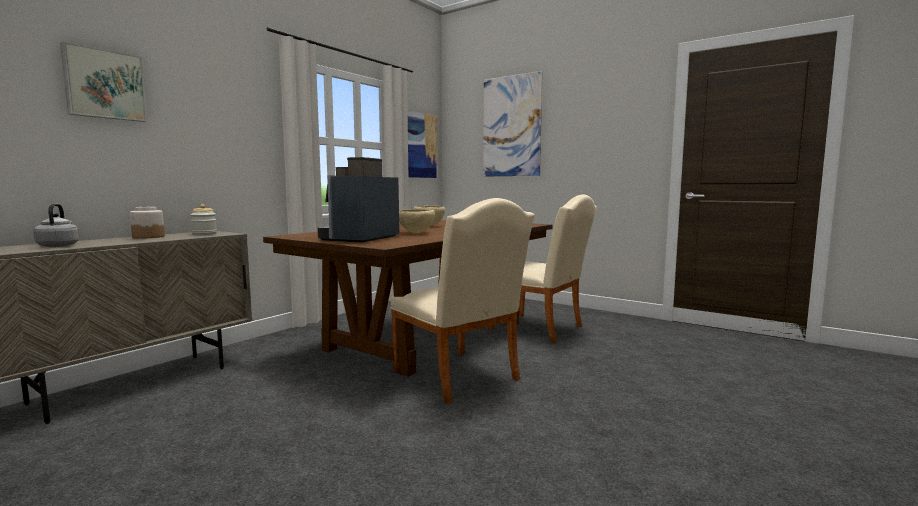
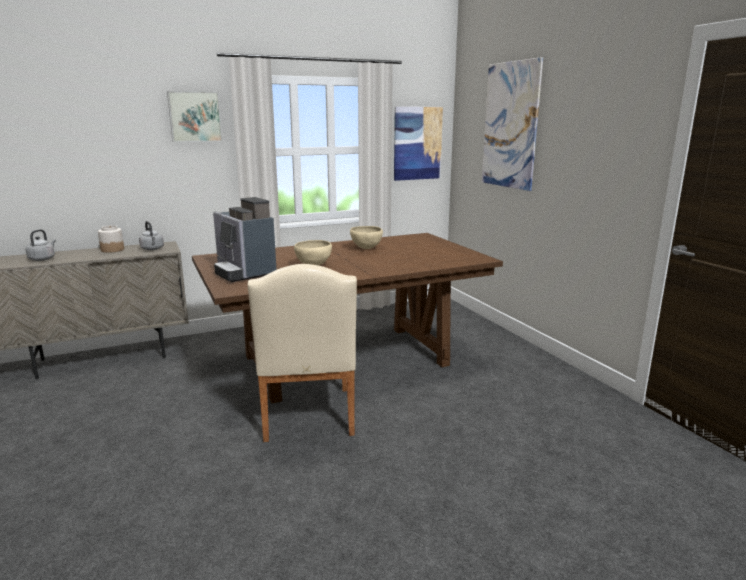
camera: 30 degrees right, 10 degrees up
(104, 85) = (81, 129): picture -> picture (195, 116)
(204, 234) = (152, 249): jar -> grey kettle
(360, 239) = (244, 272): coffee machine -> coffee machine turned 90 degrees counterclockwise
(542, 329) = (464, 378): beige chair -> none

